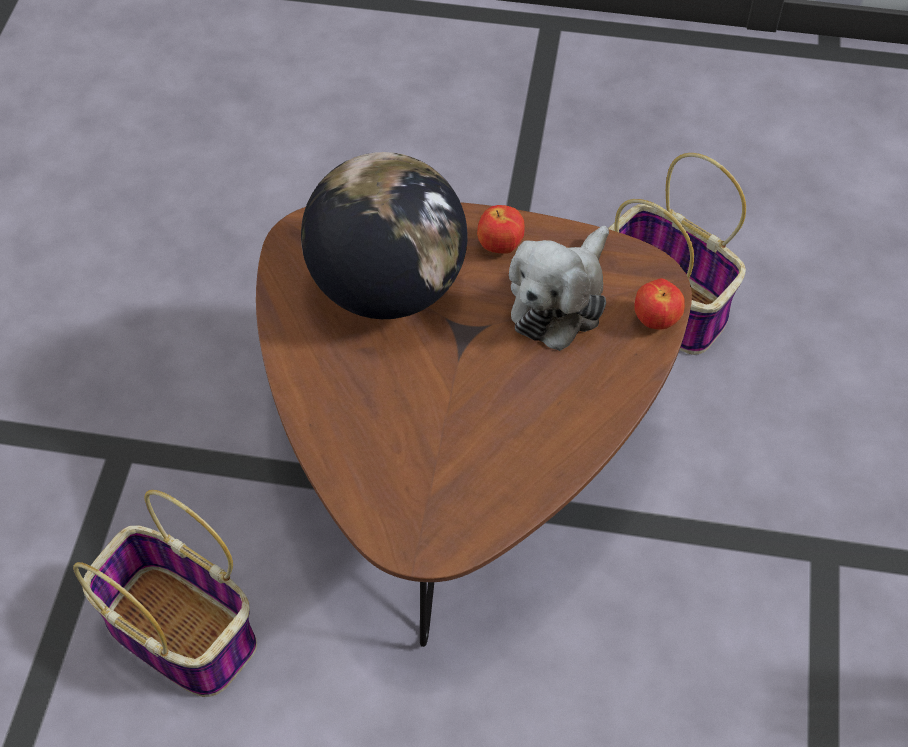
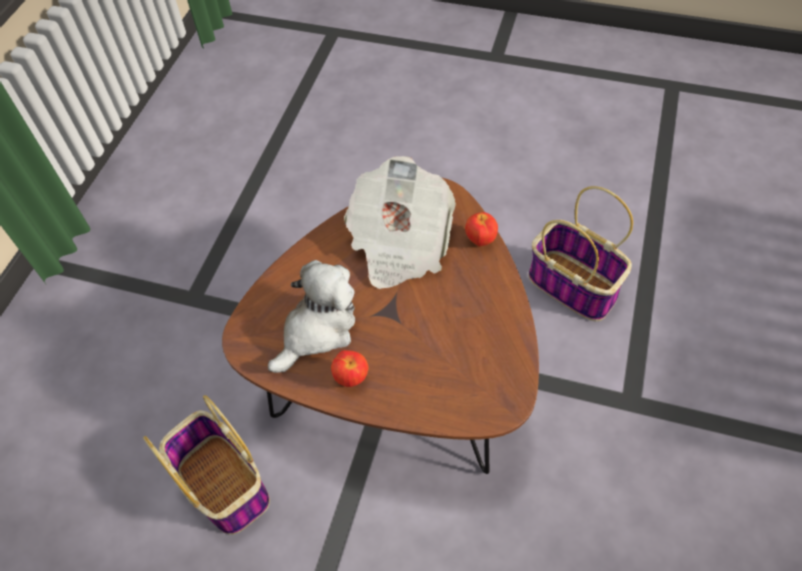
camera: 170 degrees left, 0 degrees up
(388, 286) = (440, 351): globe -> none
(465, 437) = (399, 243): none -> newspaper
(656, 320) = (256, 308): apple -> apple (480, 240)

